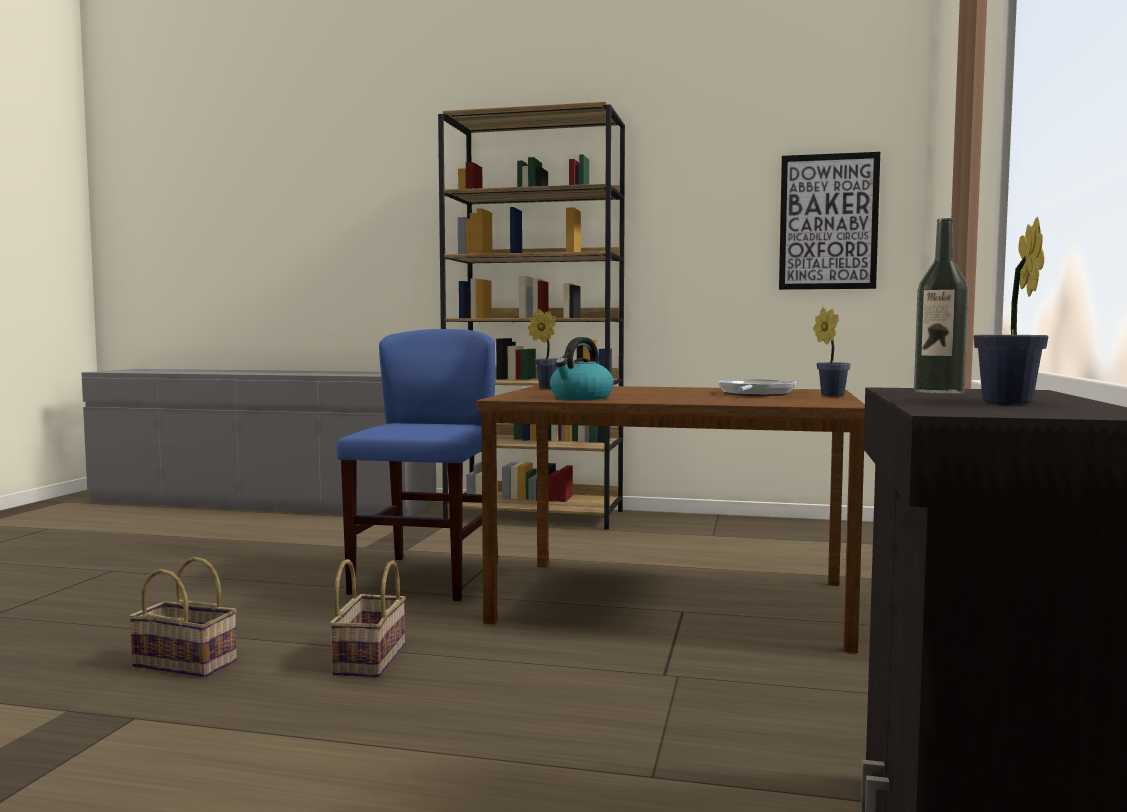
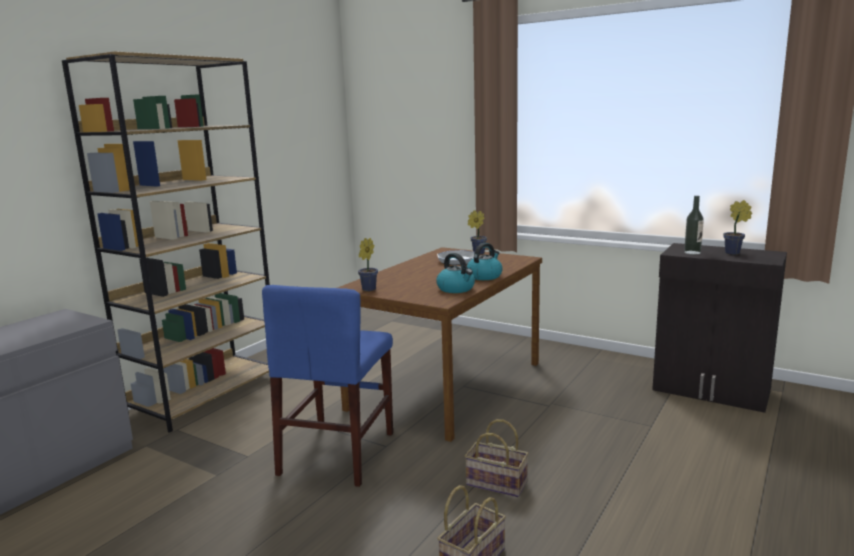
camera: 70 degrees left, 10 degrees up
(426, 578) = (338, 453): blue chair -> blue chair turned 105 degrees counterclockwise
(672, 400) = (484, 276): none -> kettle
(828, 222) = (312, 140): picture -> none

